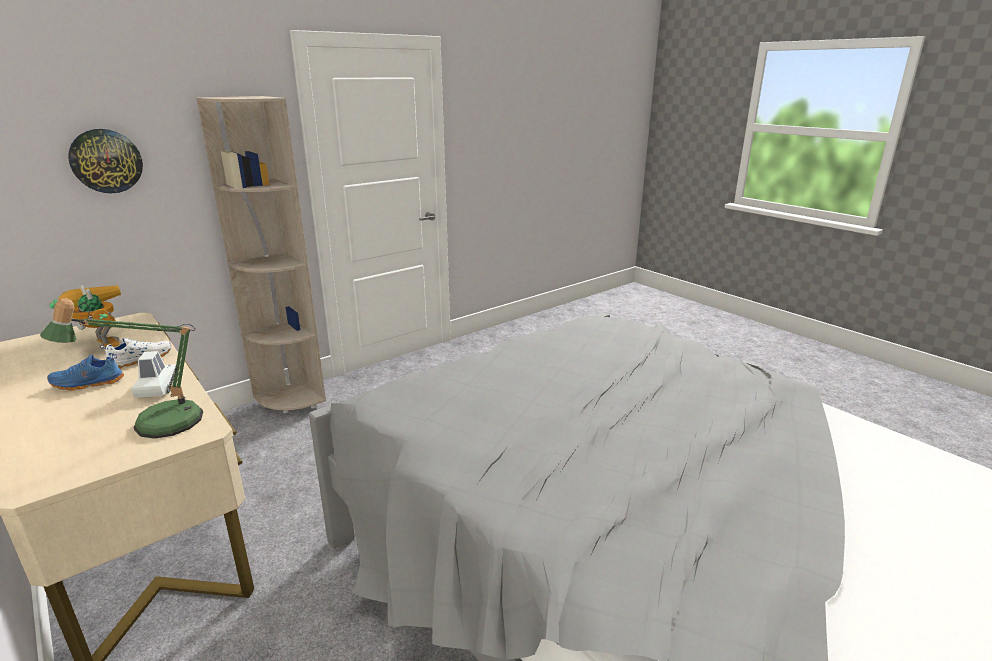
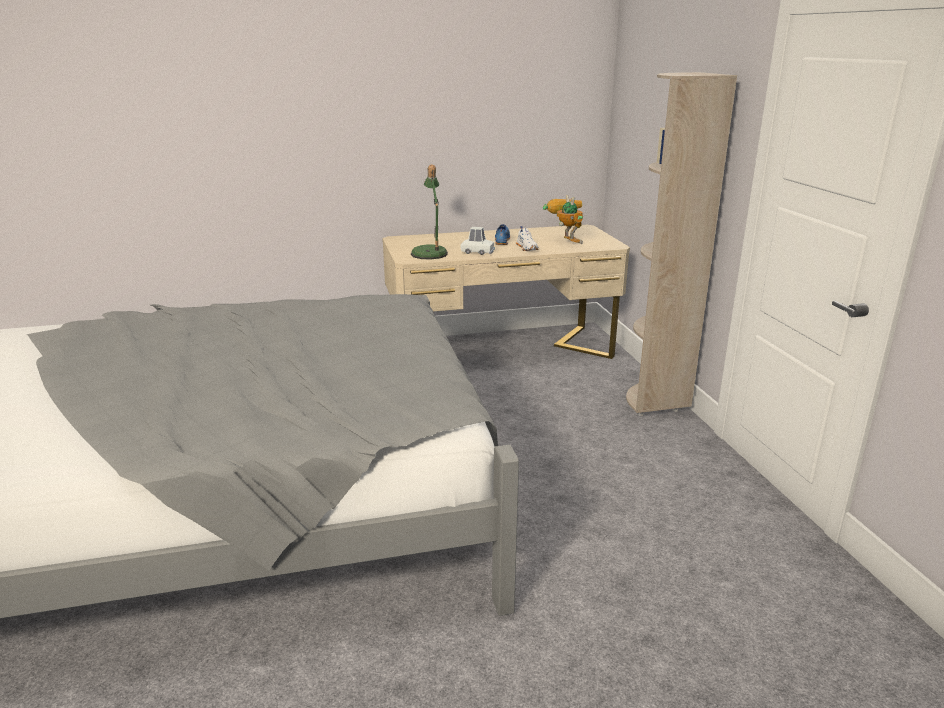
camera: 115 degrees right, 0 degrees up
(102, 345) = (565, 241): toy robot -> toy robot turned 90 degrees counterclockwise
(106, 161) = (657, 120): wall clock -> none

